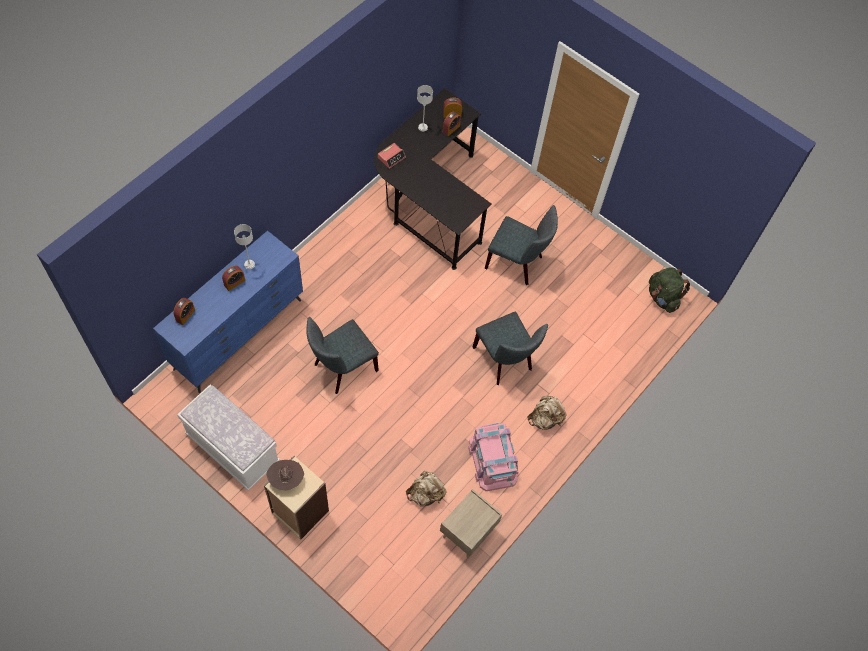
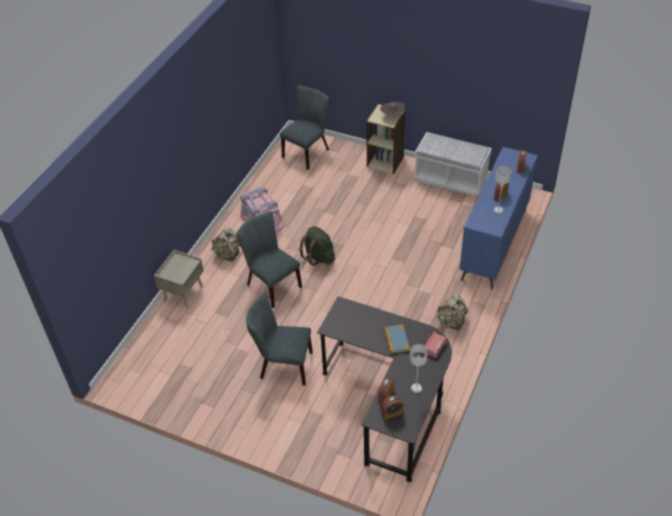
camera: 170 degrees right, 15 degrees down
(342, 368) = (400, 244): grey chair -> grey chair (308, 152)
(420, 173) = (396, 340): none -> book
(426, 494) = (304, 190): beige backpack -> beige backpack (451, 322)
(468, 534) = (267, 179): beige nightstand -> beige nightstand (183, 292)
(662, 298) = (135, 374): green backpack -> green backpack (318, 257)

